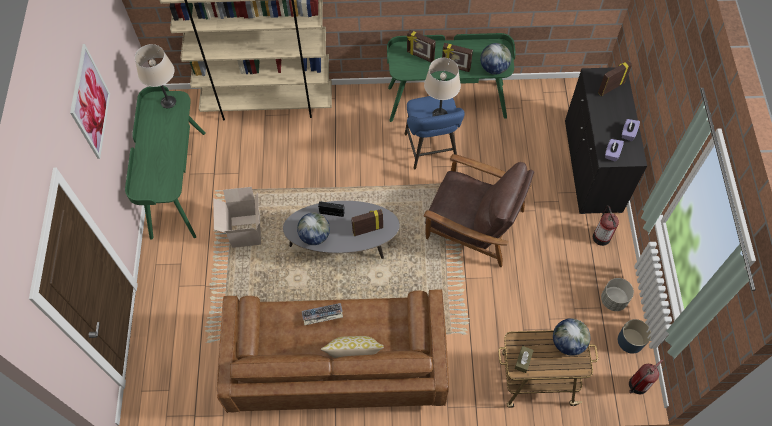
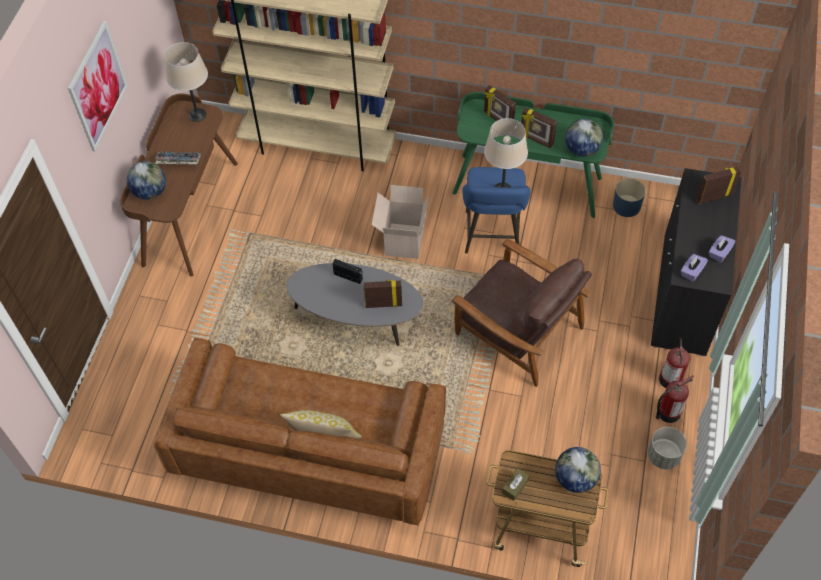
camera: 15 degrees right, 5 degrees down
(177, 183) = (189, 213): green desk -> brown desk
(244, 230) = (249, 280): cardboard box -> cardboard box (403, 240)
(314, 236) = (320, 298): globe -> globe (150, 192)
(322, 316) = (301, 387): keyboard -> keyboard (178, 162)
(630, 341) = (670, 508): blue planter -> blue planter (626, 206)
(637, 385) = (663, 562): fire extinguisher -> fire extinguisher (667, 413)

